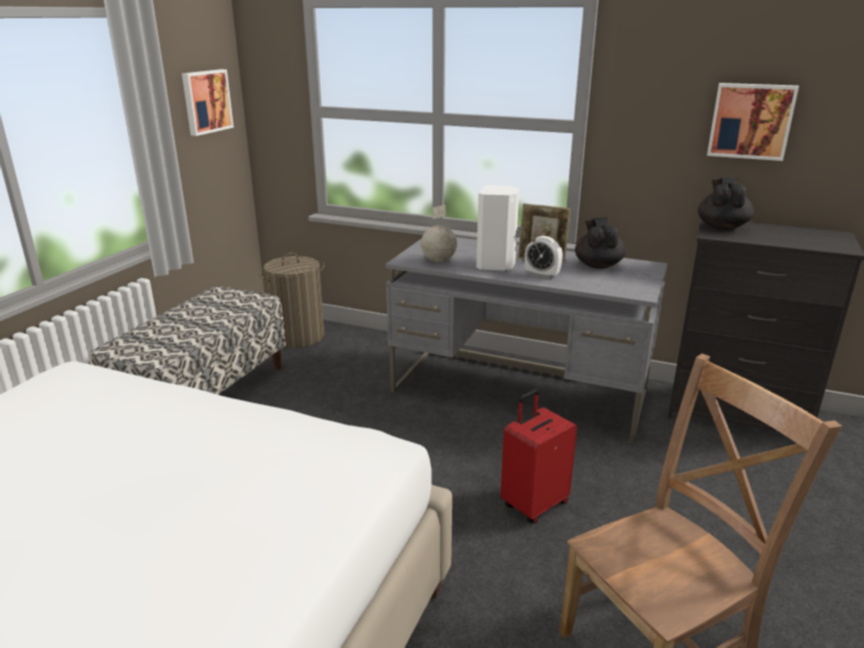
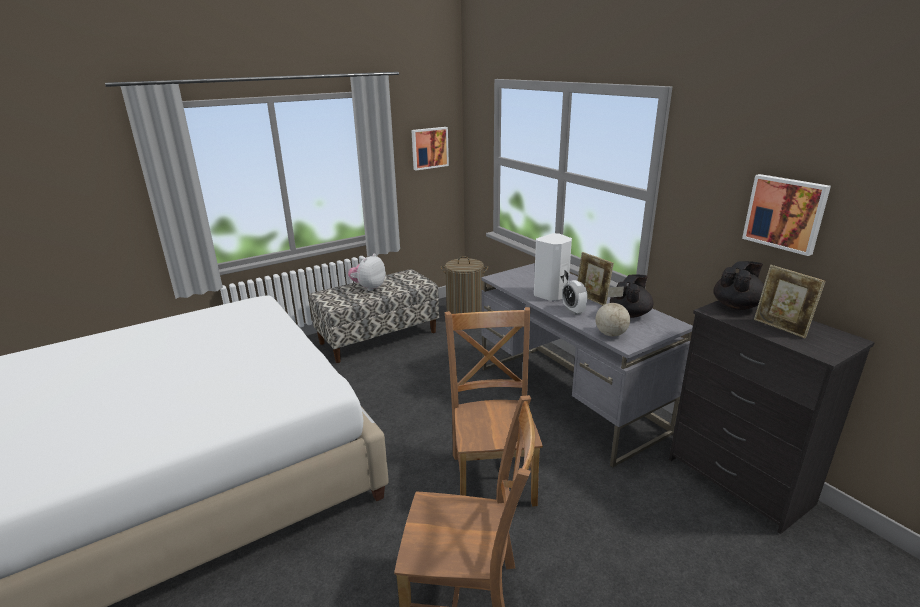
camera: 35 degrees right, 0 degrees up
(182, 322) = (368, 287): none -> plush toy
(438, 261) = (517, 283): globe -> globe (610, 334)
(533, 504) = (493, 475): red suitcase -> brown chair
(782, 237) = (780, 328): none -> picture frame

